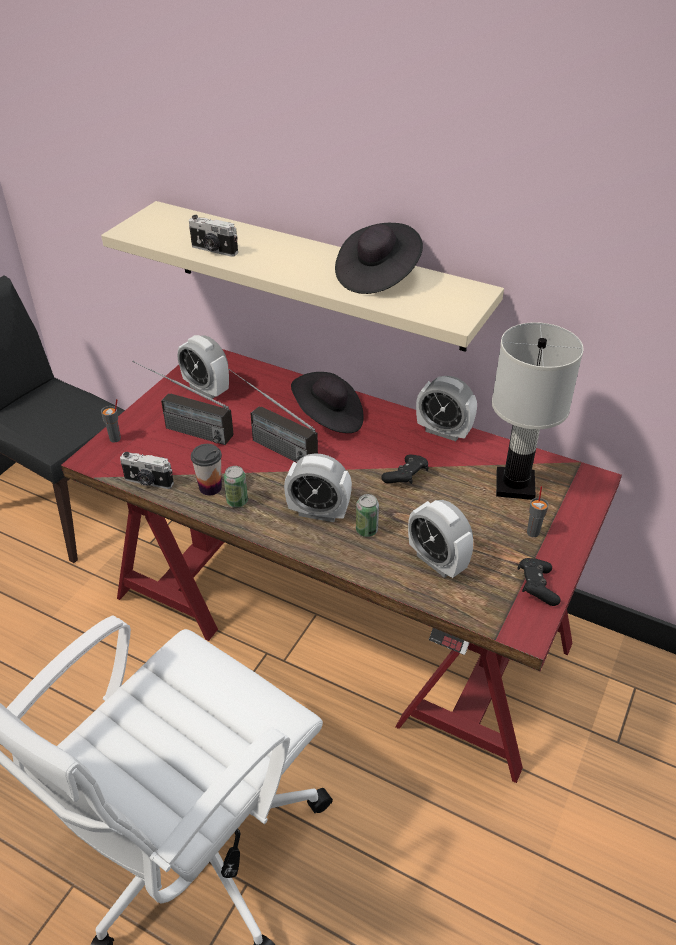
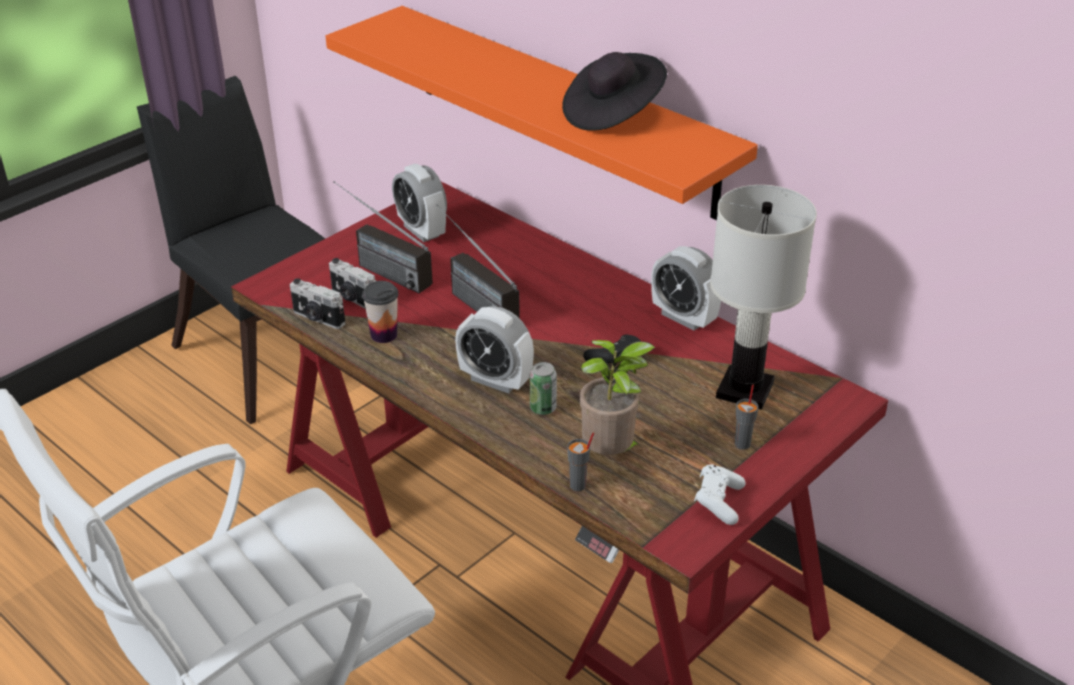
camera: 15 degrees right, 5 degrees down
(115, 439) = (299, 268): grey cup -> grey cup (578, 485)
(214, 250) = (440, 65): camera -> camera (353, 299)
(237, 501) = (408, 354): can -> none
(316, 275) = (561, 109): beige shelf -> orange shelf
(329, 418) = (551, 282): black hat -> none
(437, 561) = (611, 454): alarm clock -> potted plant
(536, 587) = (718, 502): black game controller -> white game controller

